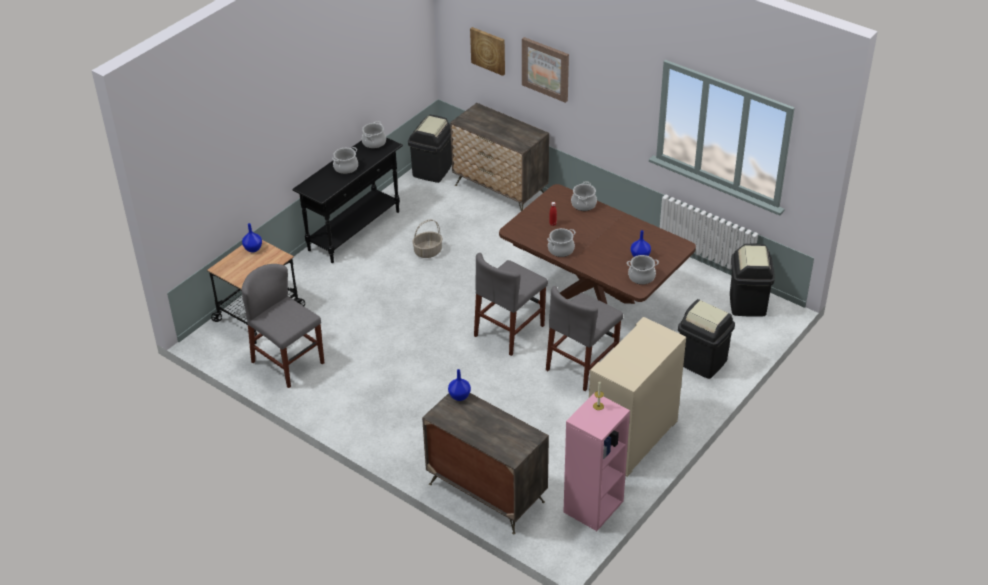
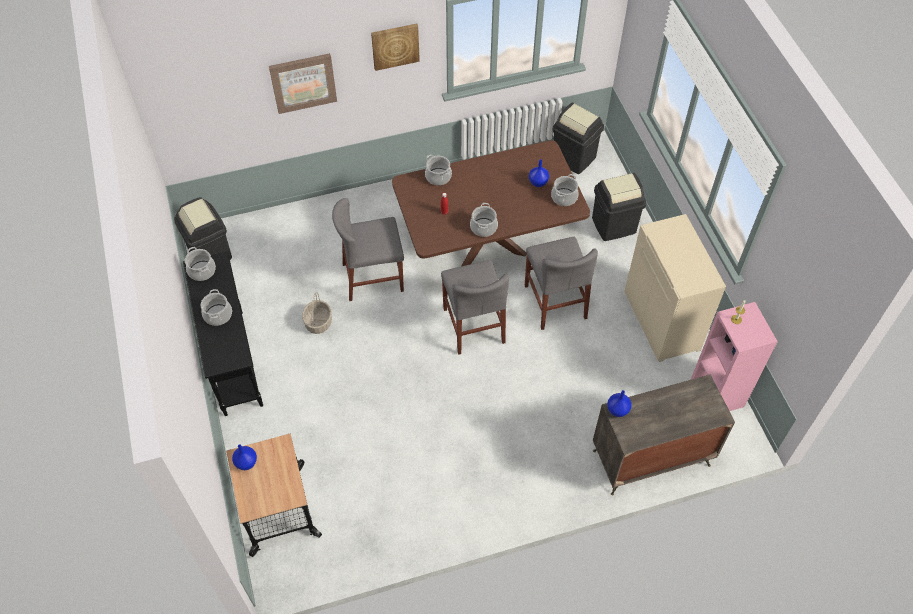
camera: 55 degrees left, 15 degrees up
(288, 362) = (369, 521): grey chair -> grey chair (373, 277)
(488, 50) = (224, 103): picture -> picture (395, 46)
(500, 191) = (289, 222): dresser -> none

